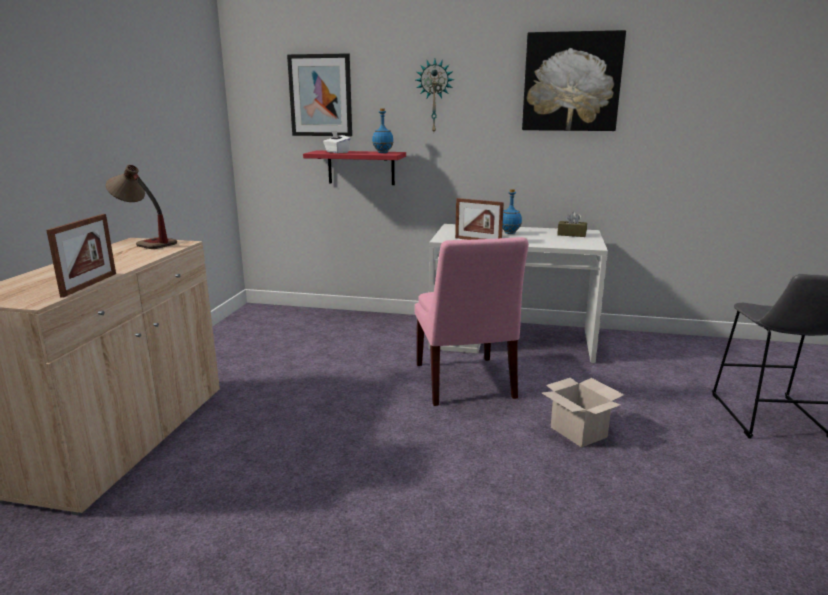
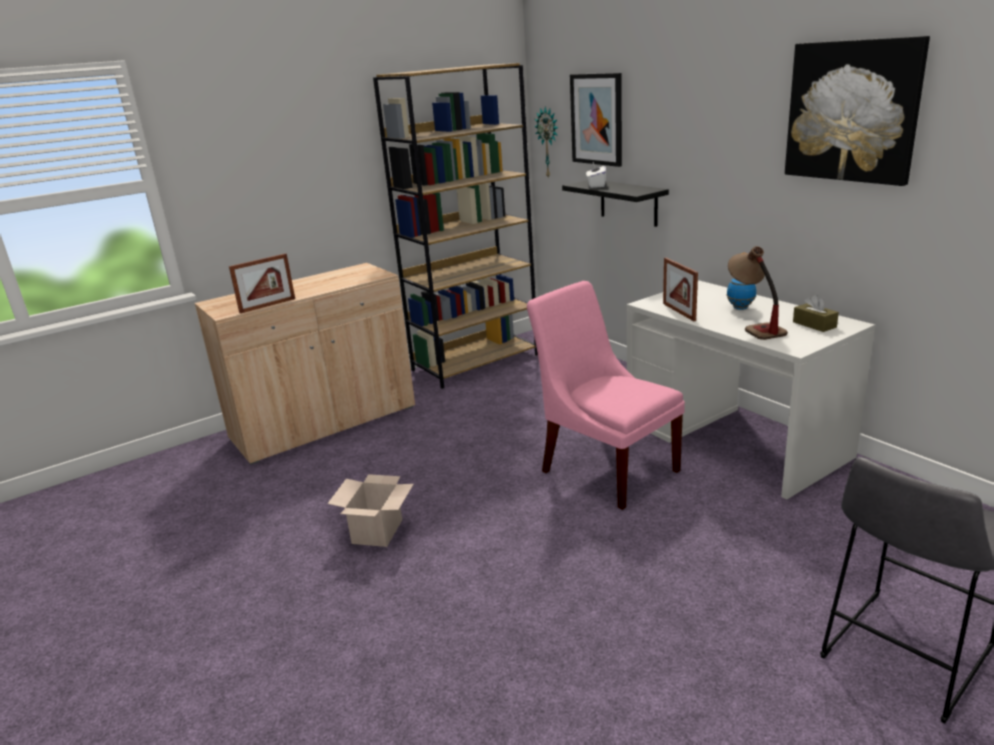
camera: 45 degrees right, 5 degrees up
(145, 242) = (363, 270): table lamp -> table lamp (754, 326)
(226, 340) = (476, 362): none -> brown bookcase
(361, 167) = (628, 202): red shelf -> black shelf
(382, 152) = (636, 190): blue bottle -> none
(434, 96) = (697, 125): wall clock -> wall clock (549, 142)
(464, 383) = (606, 468): pink chair -> pink chair turned 105 degrees clockwise
(580, 432) = (634, 559): cardboard box -> cardboard box (377, 532)

